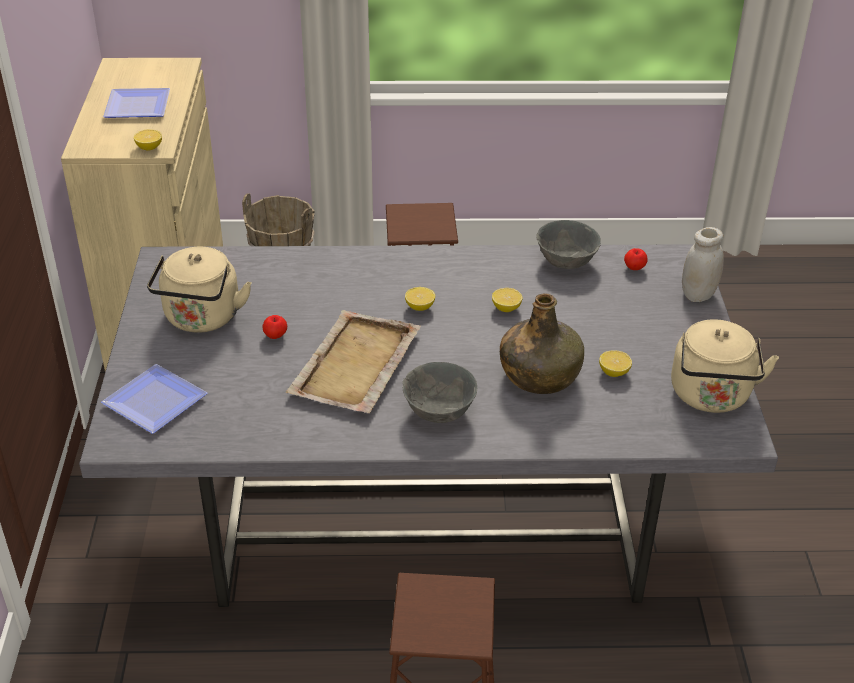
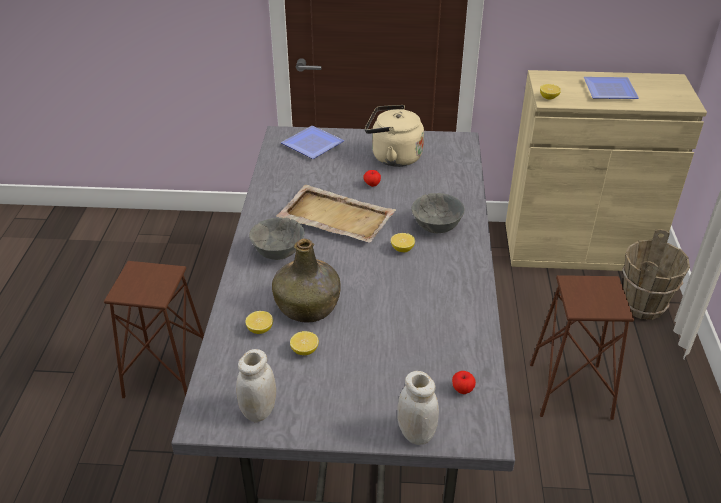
camera: 95 degrees right, 0 degrees up
(506, 308) = (399, 295): lemon -> lemon (260, 329)
(567, 261) = (471, 341): grey bowl -> grey bowl (436, 226)
(711, 397) = (259, 411): beige kettle -> white jar

